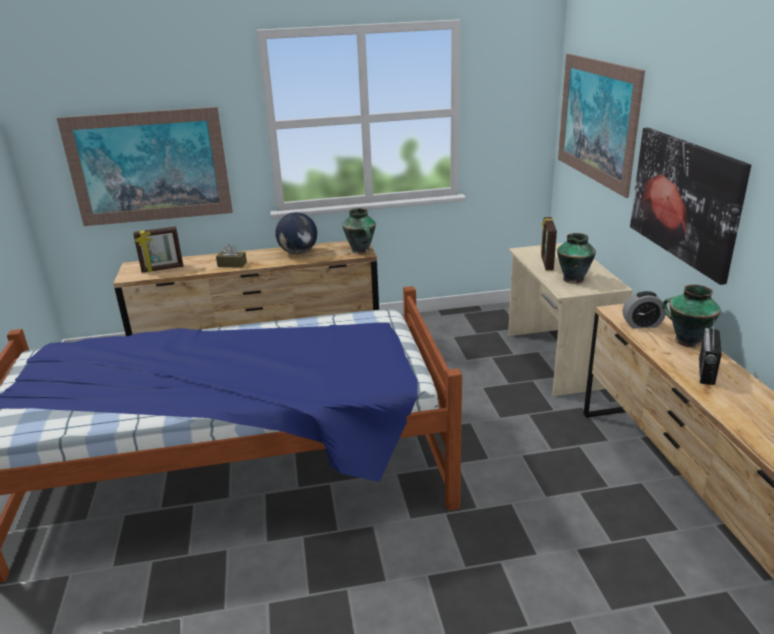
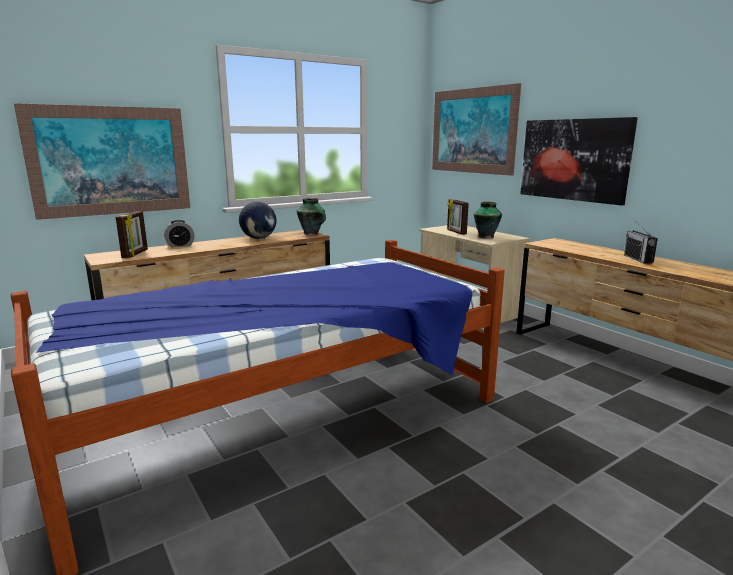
camera: 25 degrees left, 10 degrees down
(162, 269) = (135, 254): picture frame -> picture frame turned 45 degrees counterclockwise
(232, 264) = (205, 247): brown tissue box -> none
(642, 324) = (566, 247): alarm clock -> alarm clock (180, 245)
(686, 341) = (603, 250): vase -> none

